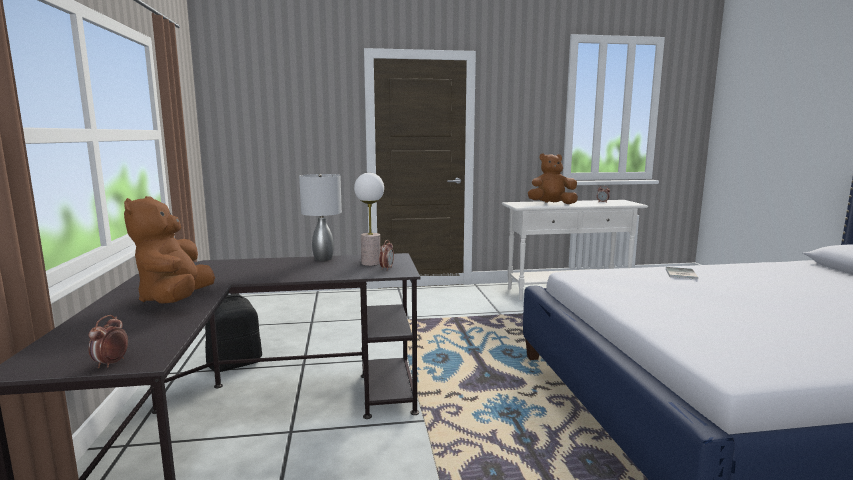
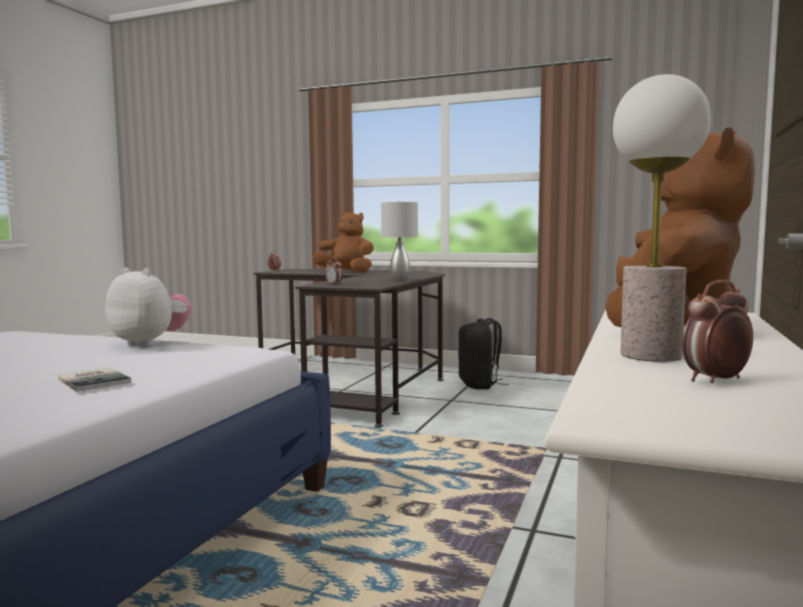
camera: 120 degrees right, 5 degrees down
(371, 263) = (359, 284): table lamp -> table lamp (649, 355)
(621, 295) = (150, 343): none -> plush toy

